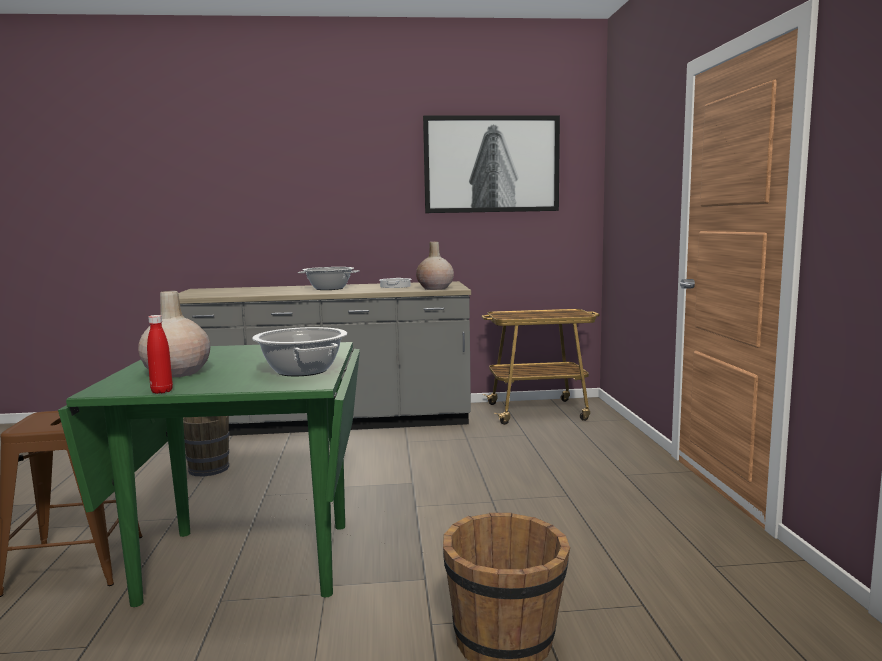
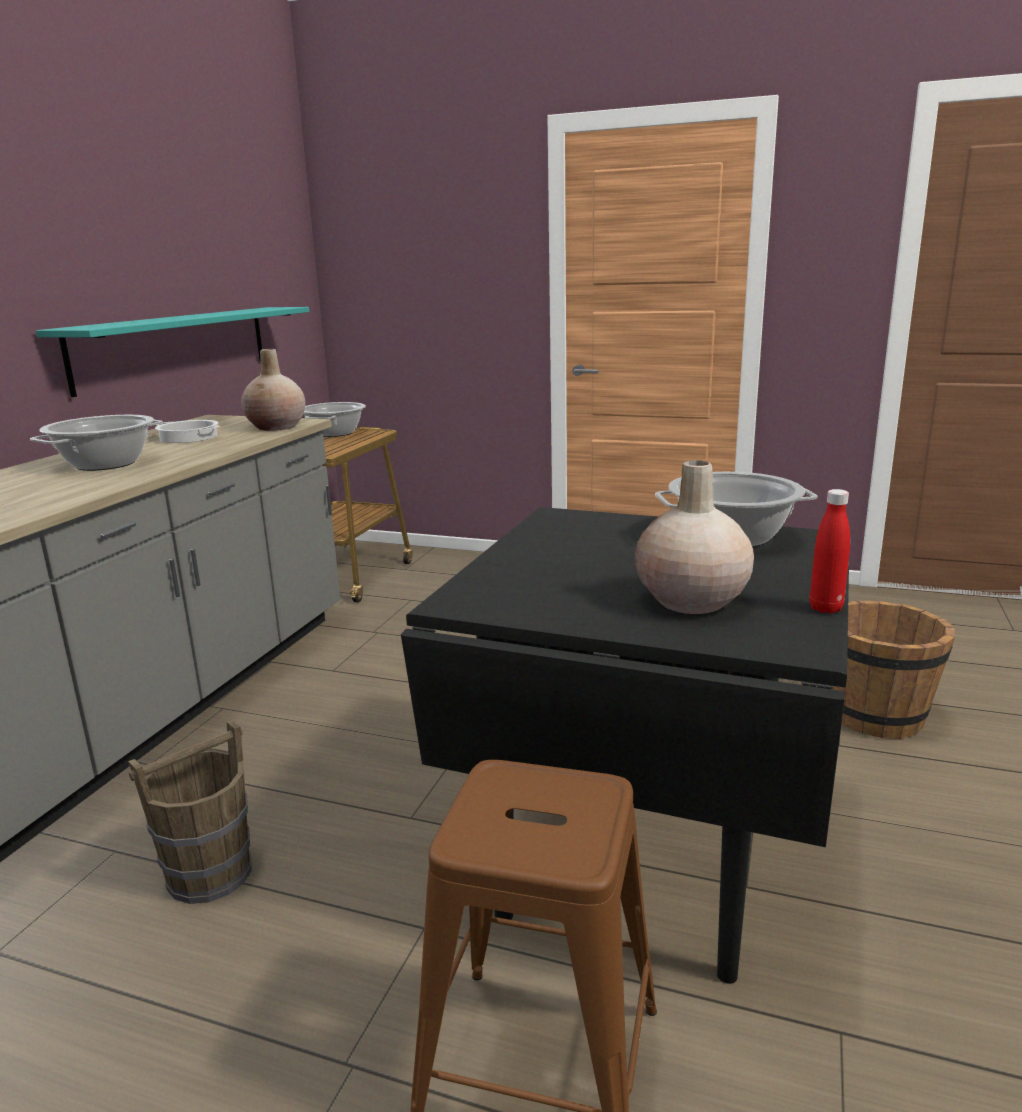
camera: 65 degrees left, 10 degrees up
(248, 562) = (645, 852): green dining table -> black dining table
(445, 239) = (175, 346): none -> turquoise shelf
(491, 164) = (210, 214): picture -> none
(562, 311) = (335, 433): none -> cooking pot

